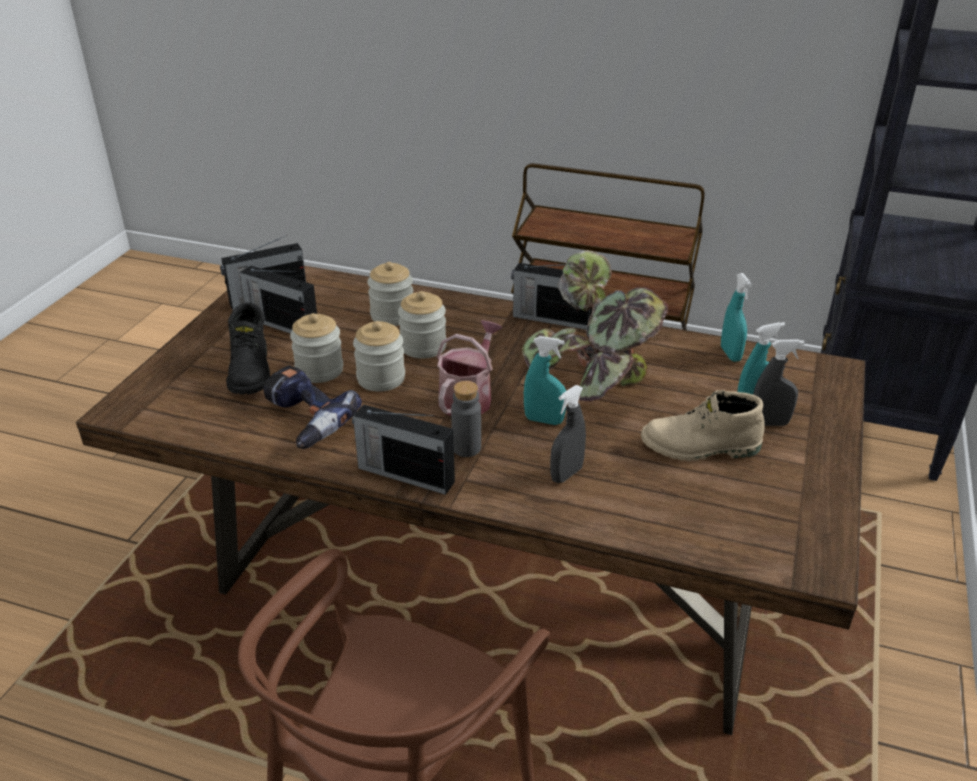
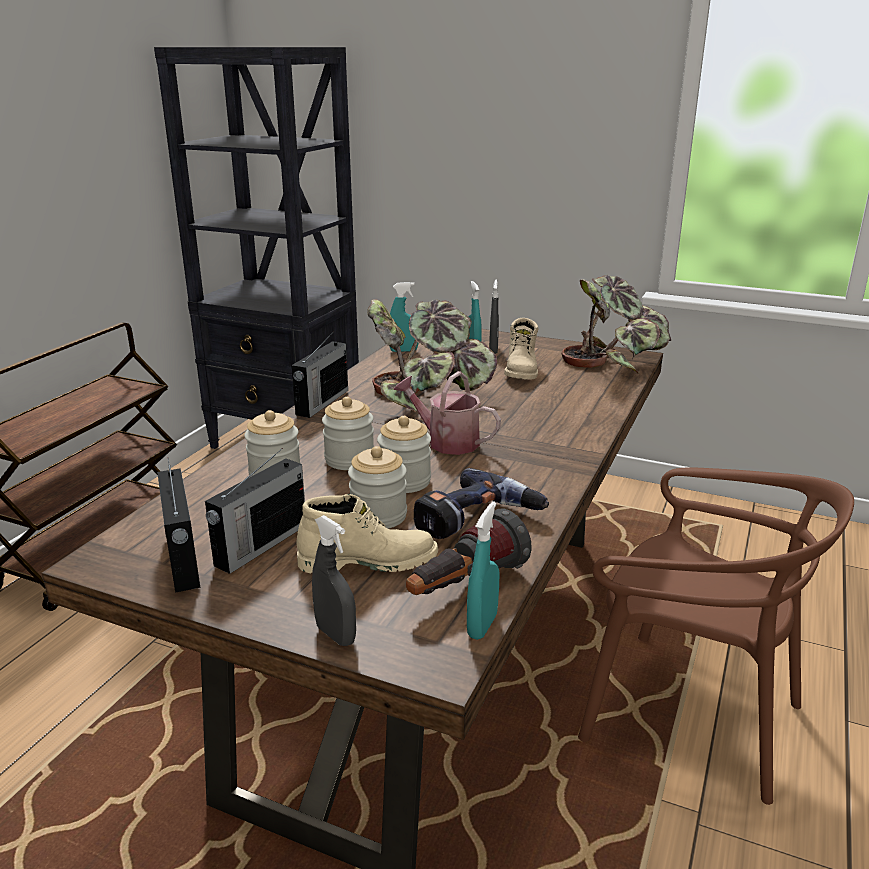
camera: 85 degrees left, 10 degrees down
(207, 417) = (464, 586): none -> flashlight
(251, 371) = (368, 561): black boot -> beige boot
(404, 474) = (563, 471): radio -> none
(466, 448) = (524, 444): grey bottle -> none
(544, 420) = (485, 414): turquoise spray bottle -> turquoise spray bottle (482, 626)
(566, 474) = (556, 411): grey spray bottle -> grey spray bottle (335, 635)
(787, 542) = (615, 360): none -> potted plant

